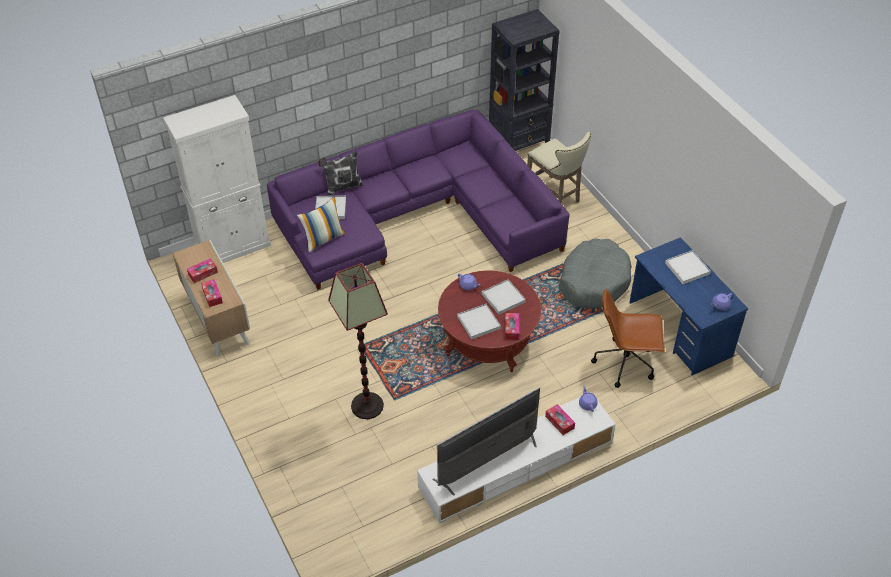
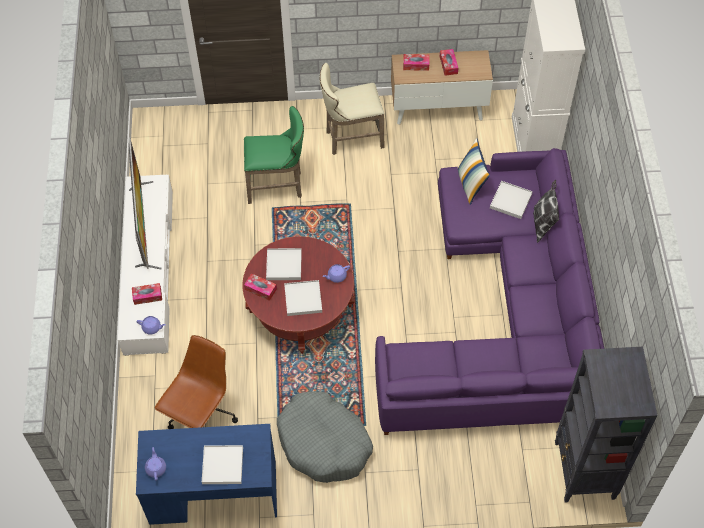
camera: 115 degrees right, 10 degrees up
(367, 405) = (278, 186): floor lamp -> green stool
(555, 197) = (476, 469): beige stool -> beige stool (351, 138)

